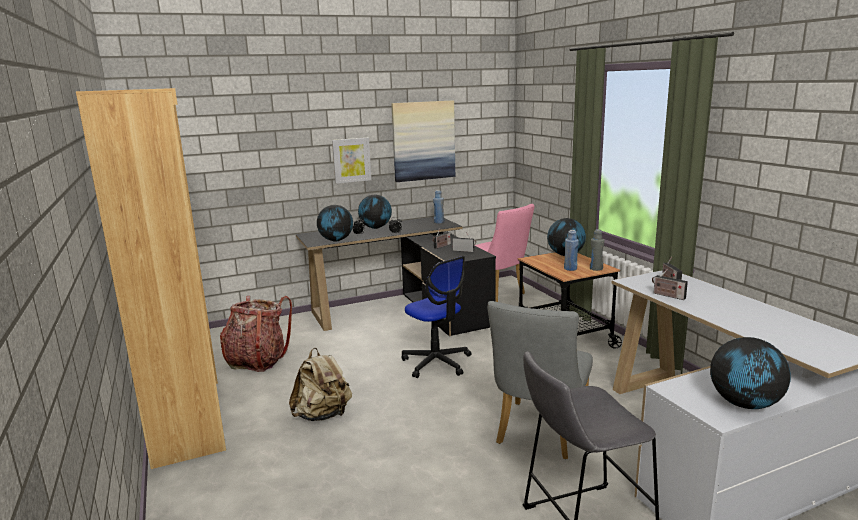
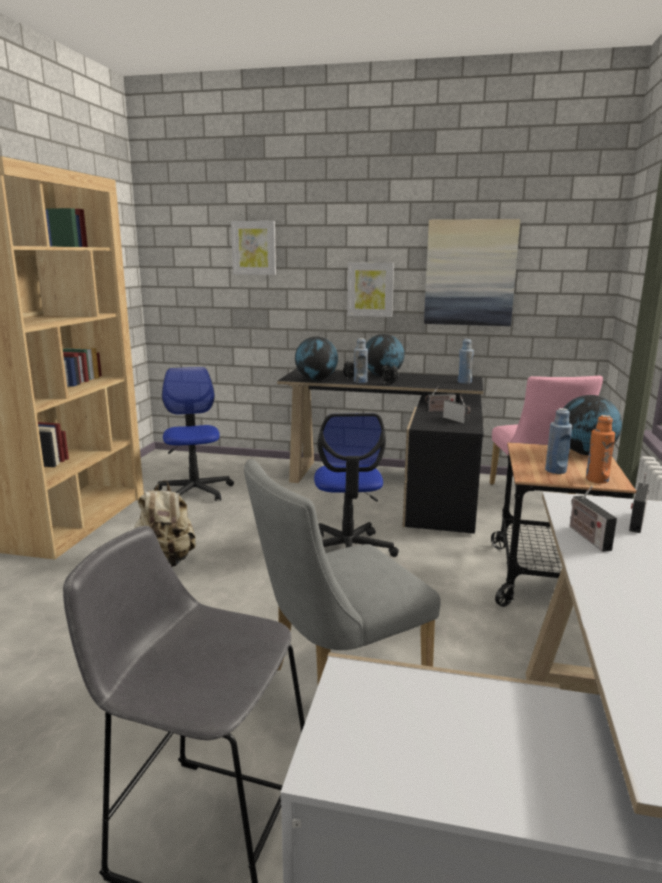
camera: 35 degrees right, 0 degrees up
(245, 133) = (254, 248): none -> picture
(257, 361) = (194, 491): backpack -> office chair
(371, 235) = (360, 381): none -> blue bottle
(596, 268) = (596, 480): grey bottle -> orange bottle
(745, 404) = (422, 769): globe -> none

